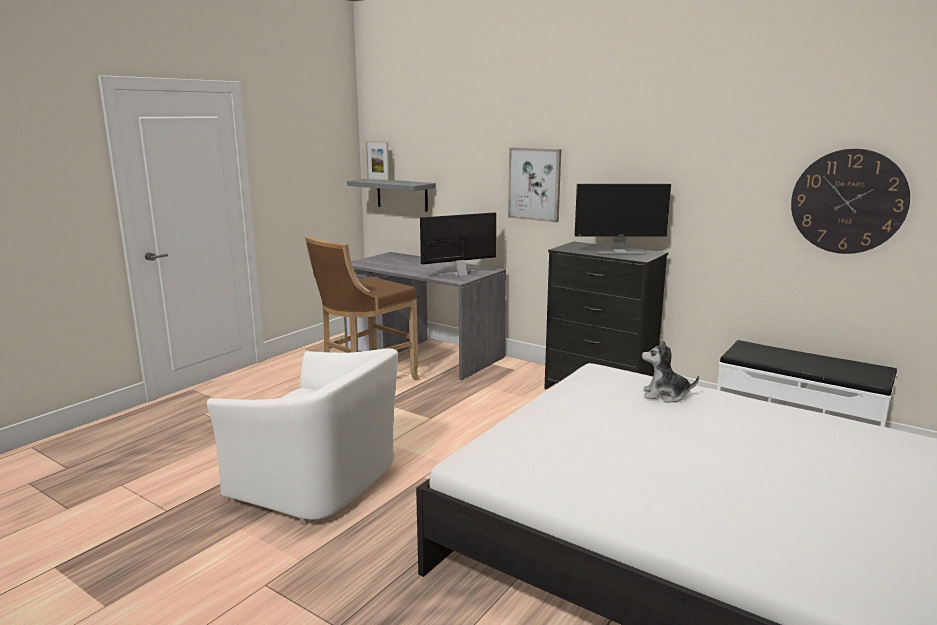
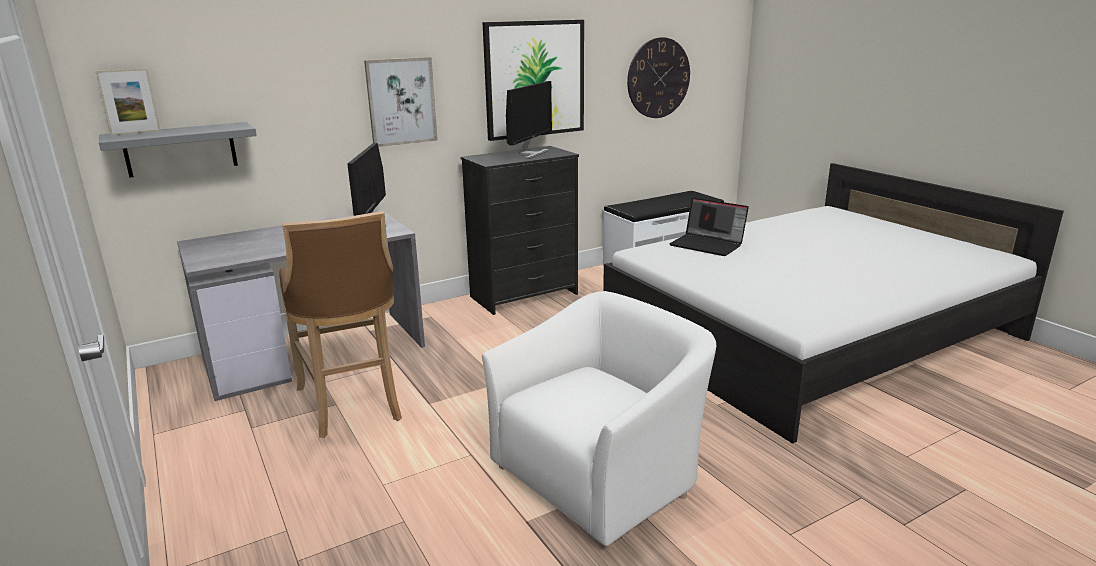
camera: 65 degrees left, 5 degrees up
(663, 181) = (534, 79): none -> picture
(665, 395) = (708, 245): plush toy -> laptop

